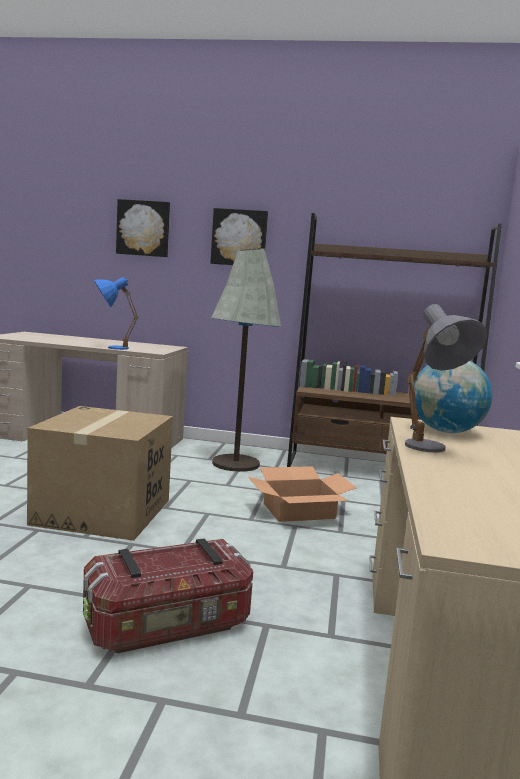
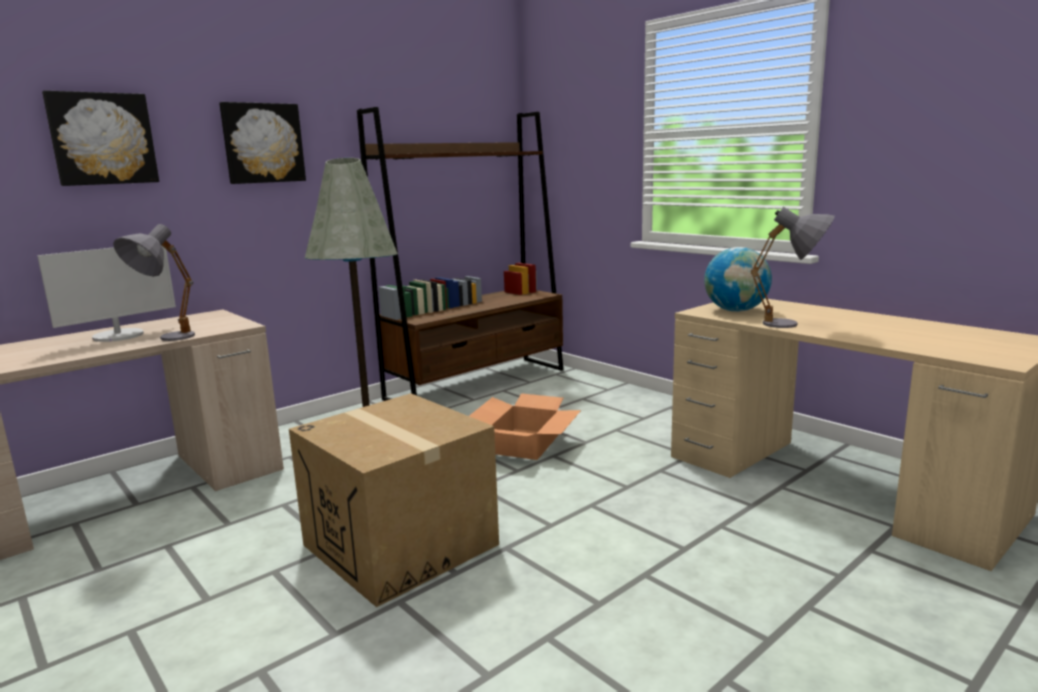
camera: 50 degrees left, 5 degrees up
(107, 343) = (119, 336): none -> monitor
(110, 347) = (166, 339): blue table lamp -> grey table lamp
(168, 626) = (694, 572): storage box -> none

